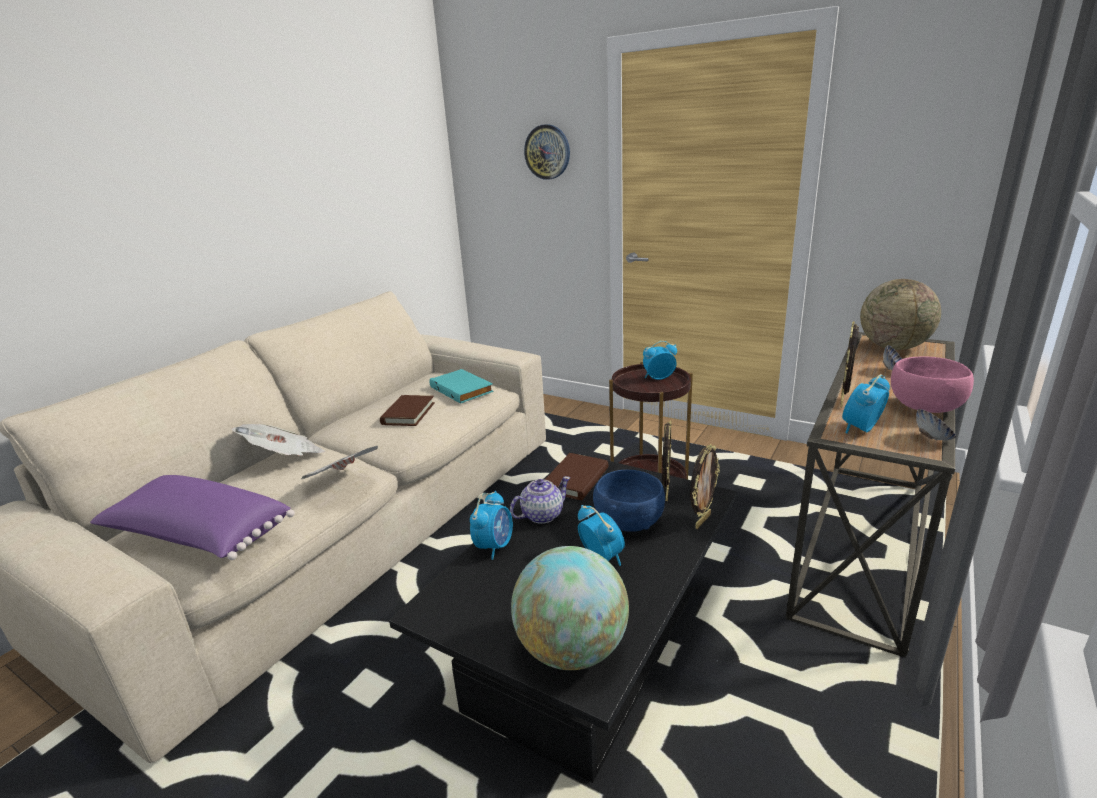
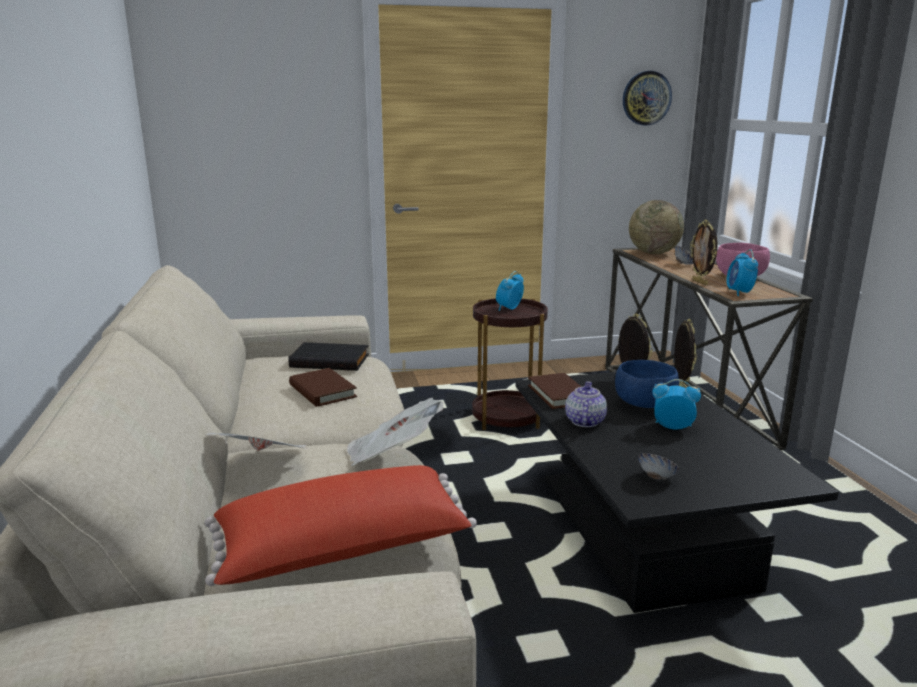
camera: 45 degrees left, 5 degrees down
(198, 536) = (343, 552): purple pillow -> red pillow
(463, 389) = (331, 360): turquoise book -> black book
(494, 546) = (596, 450): alarm clock -> none
(547, 152) = (290, 99): wall clock -> wall clock (646, 98)
(572, 650) = (758, 473): globe -> none
(932, 438) = (776, 288): bowl -> bowl (656, 478)

